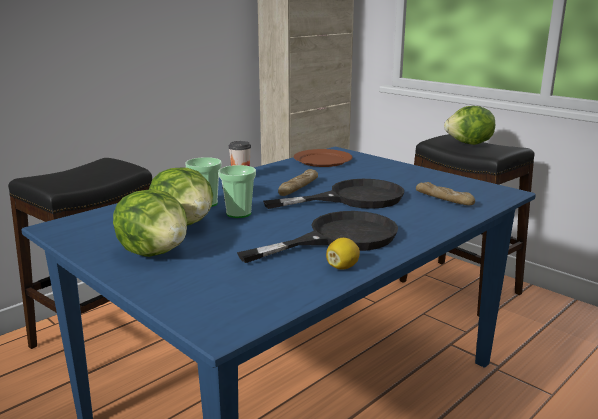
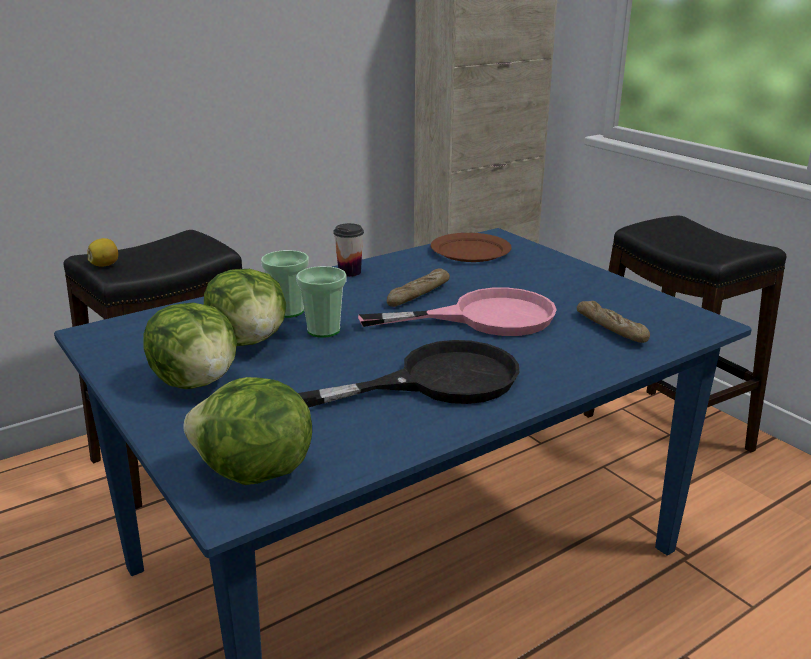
camera: 10 degrees right, 5 degrees up
(342, 267) = (423, 427): lemon -> lemon (105, 265)
(353, 198) = (485, 317): black frying pan -> pink frying pan
(469, 144) = (691, 235): lettuce -> lettuce (253, 473)

